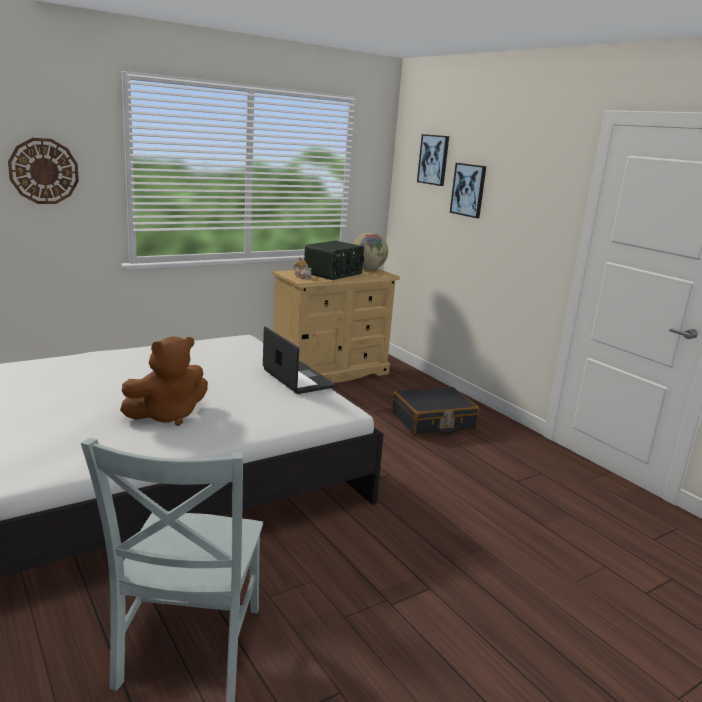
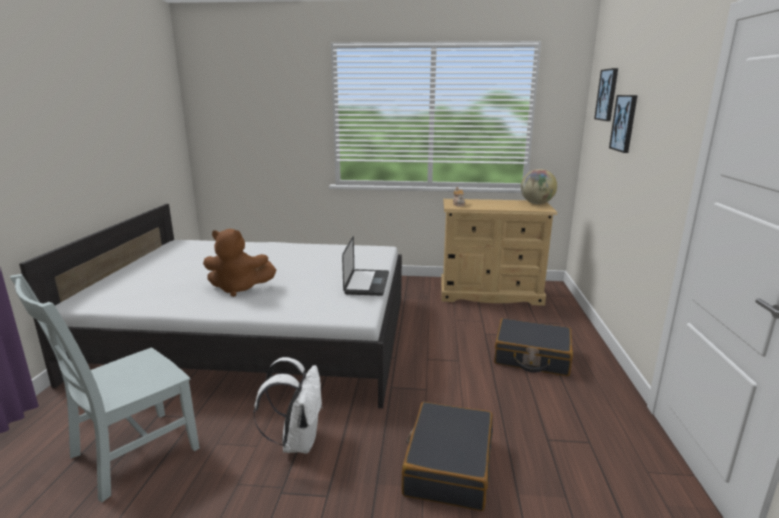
camera: 40 degrees right, 0 degrees up
(44, 171) = (279, 117): wall clock -> none
(334, 274) = (493, 204): radio -> none
(344, 560) = (297, 441): none -> white backpack
(481, 526) = (448, 466): none -> black suitcase

